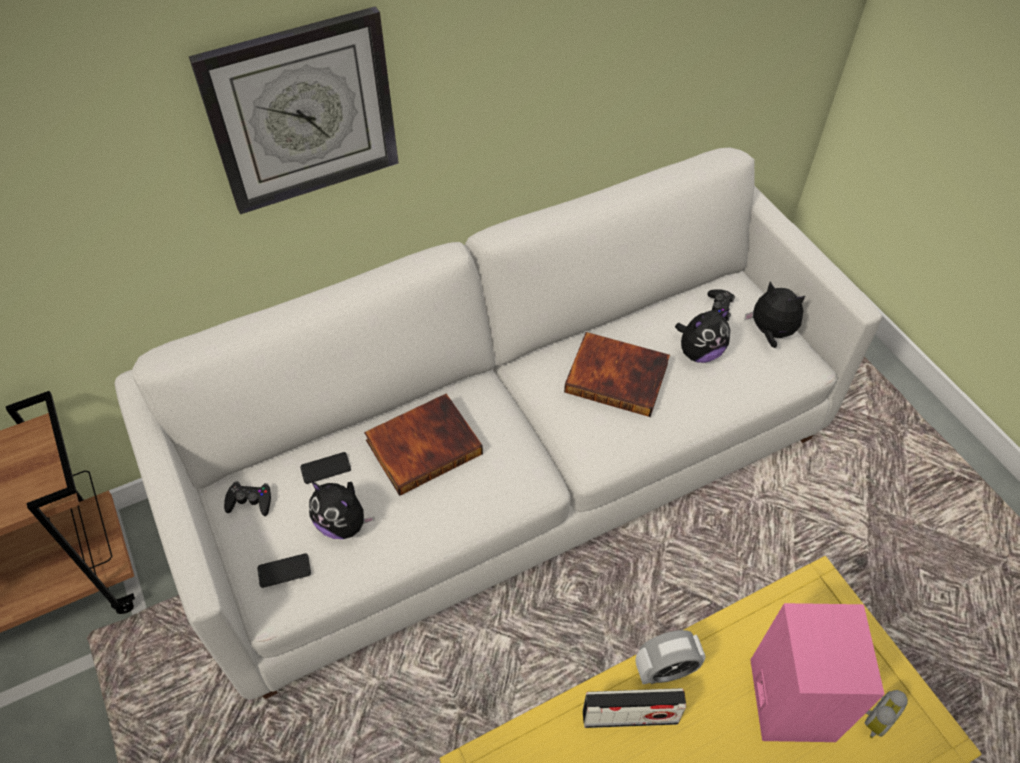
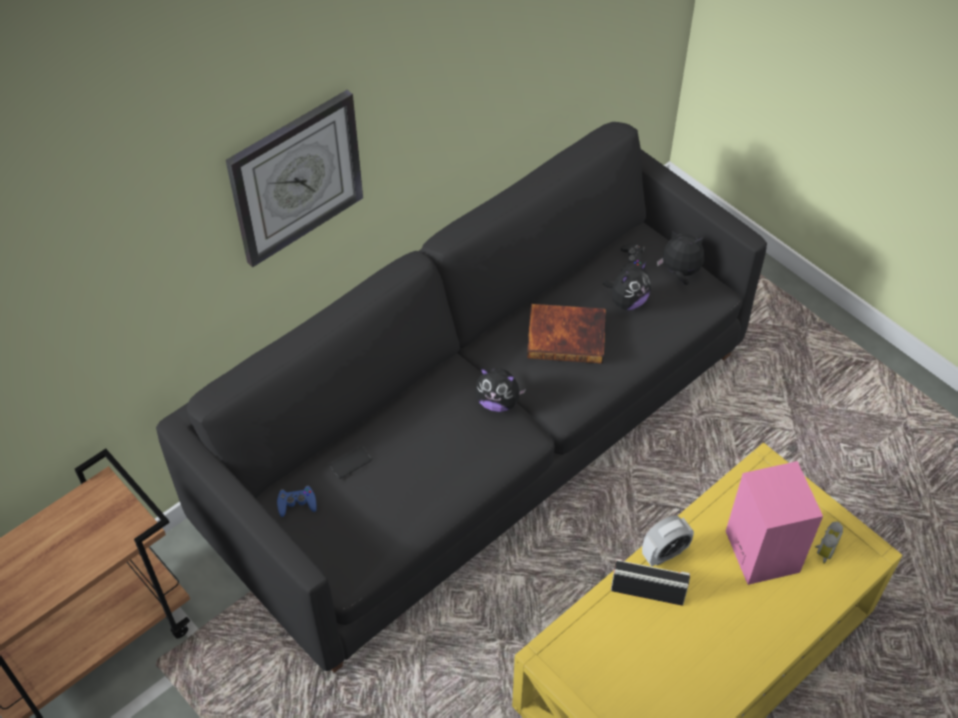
camera: 15 degrees left, 0 degrees up
(250, 501) = (297, 503): black game controller -> blue game controller
(284, 571) = (347, 550): phone -> none
(343, 523) = (382, 502): plush toy -> plush toy (498, 402)
(423, 445) = (426, 426): book -> none
(511, 467) = (479, 437): white sofa -> black sofa
(630, 716) = (647, 591): radio -> radio turned 150 degrees counterclockwise

